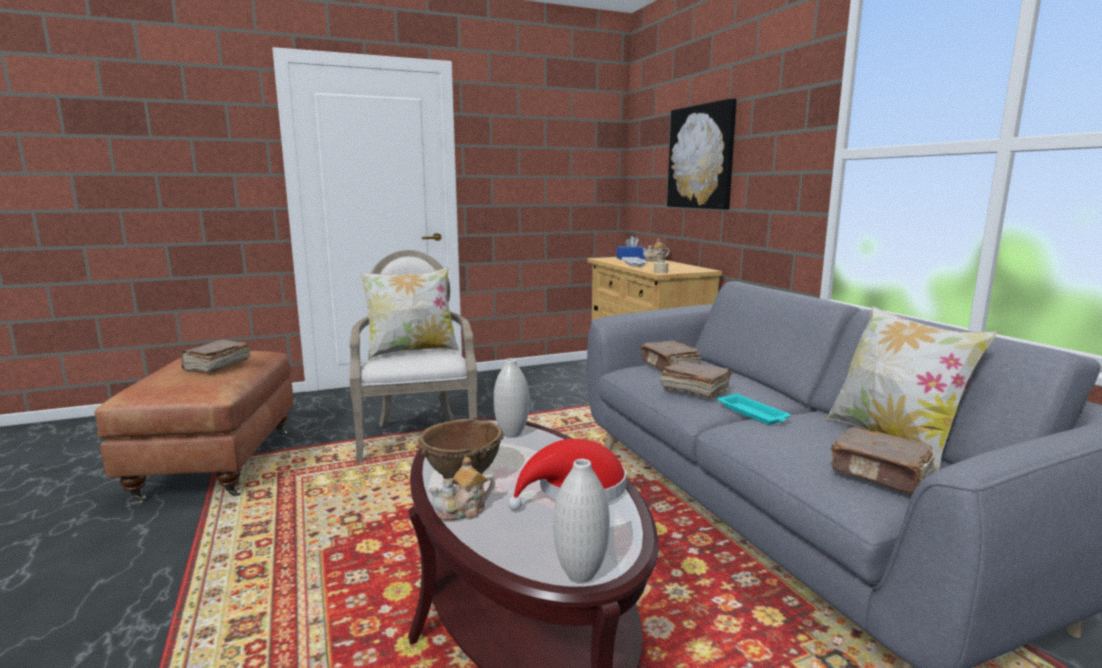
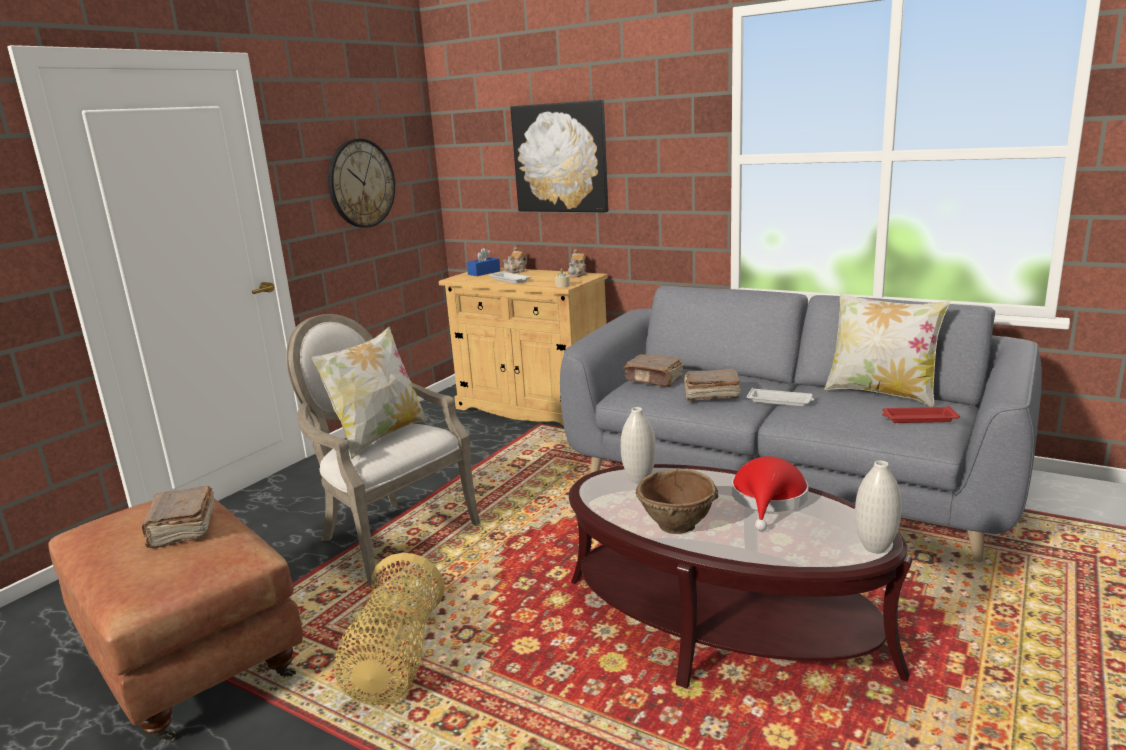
camera: 35 degrees left, 5 degrees up
(291, 515) = (395, 661): none -> basket
(463, 511) = (732, 547): teapot -> teapot (577, 275)
(542, 171) = (361, 183): none -> wall clock
(753, 414) = (780, 401): turquoise tray -> white tray
(880, 475) = (918, 419): brown book -> red tray

